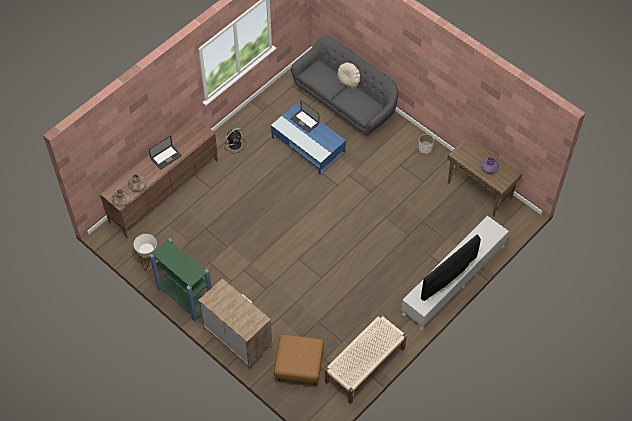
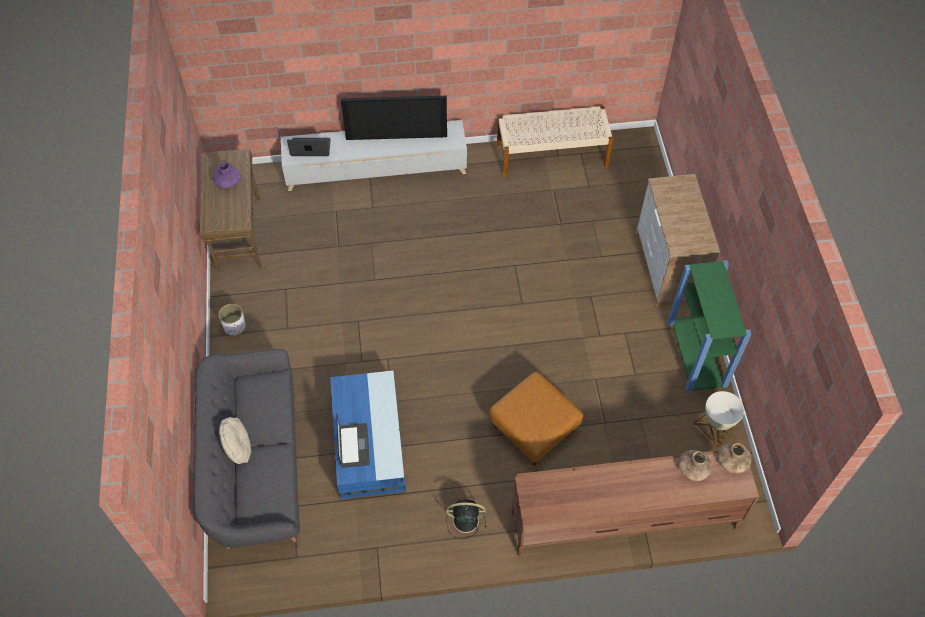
camera: 140 degrees left, 0 degrees up
(166, 157) = (618, 485): laptop -> laptop (310, 148)
(299, 366) = (621, 196): brown ottoman -> brown ottoman (533, 428)

